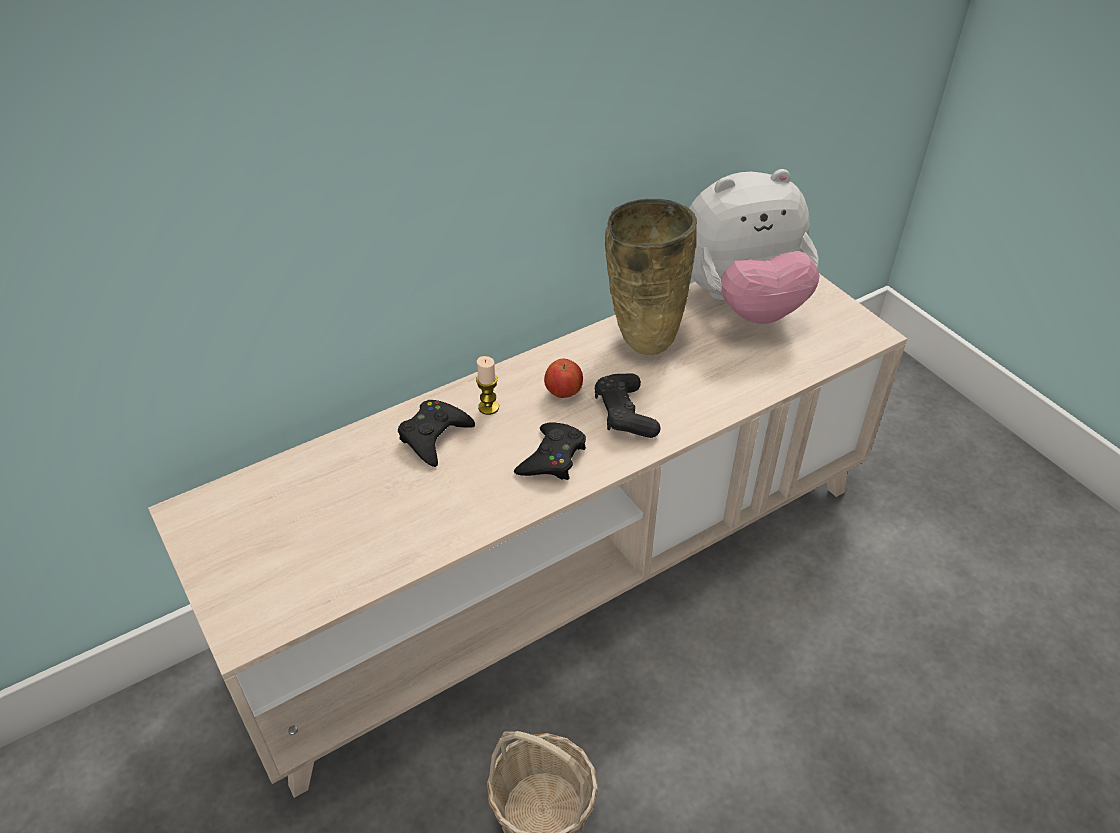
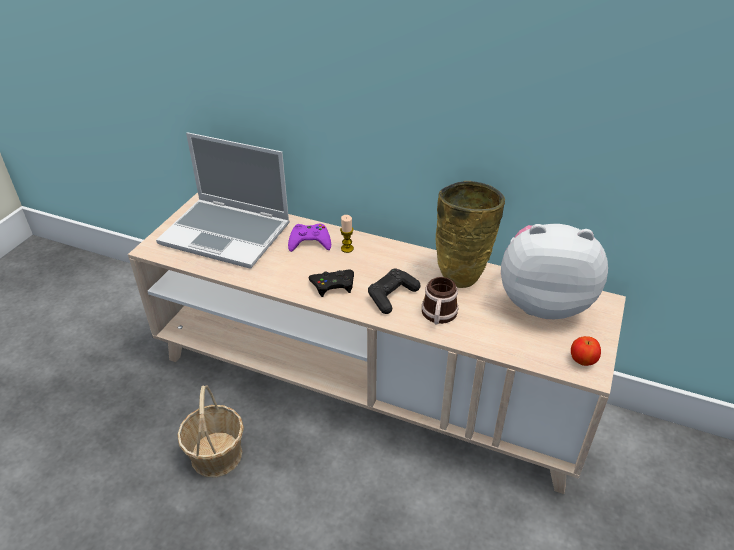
camera: 55 degrees right, 5 degrees down
(314, 518) = (228, 234): none -> laptop
(434, 436) = (310, 242): black game controller -> purple game controller
(563, 392) = (384, 267): apple -> apple (582, 361)
(696, 394) = (438, 316): none -> mug
(742, 303) = (543, 301): plush toy -> plush toy turned 150 degrees clockwise

